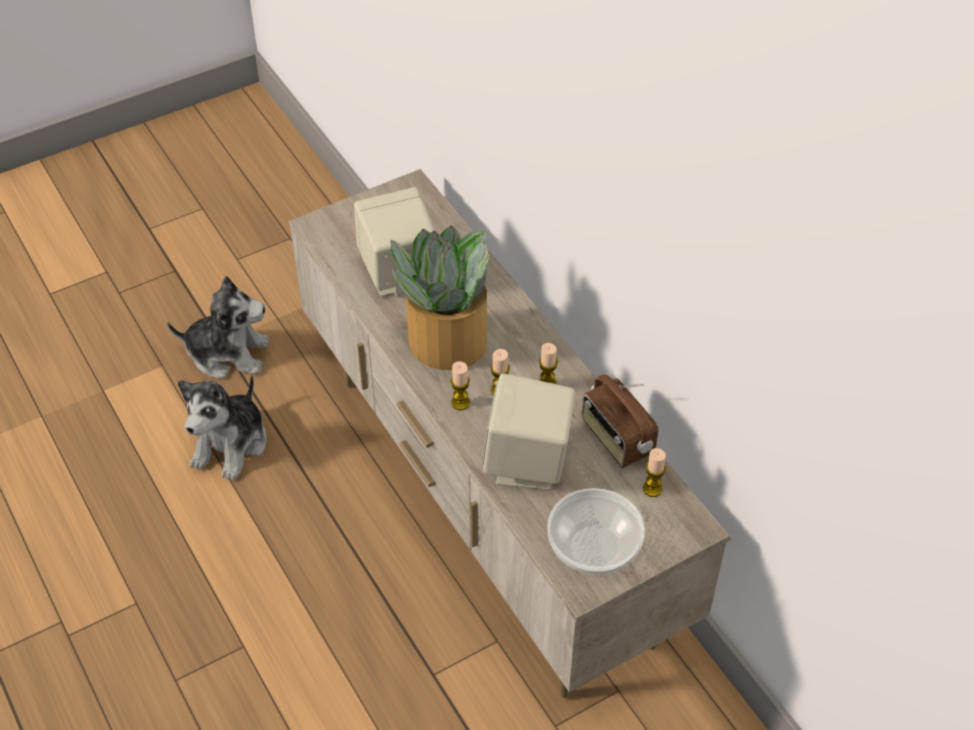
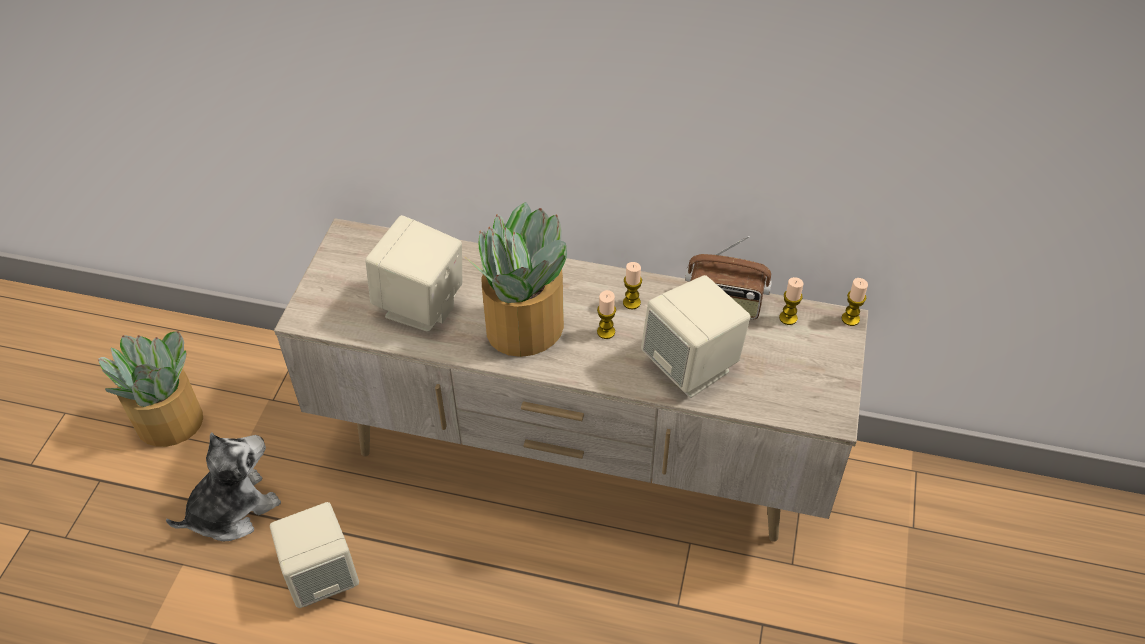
camera: 45 degrees left, 0 degrees up
(231, 445) = (322, 576): plush toy -> beige speaker
(255, 264) = (171, 422): none -> potted plant
(460, 403) = (590, 362): candle -> candle (850, 319)
(592, 546) = (803, 386): bowl -> none

